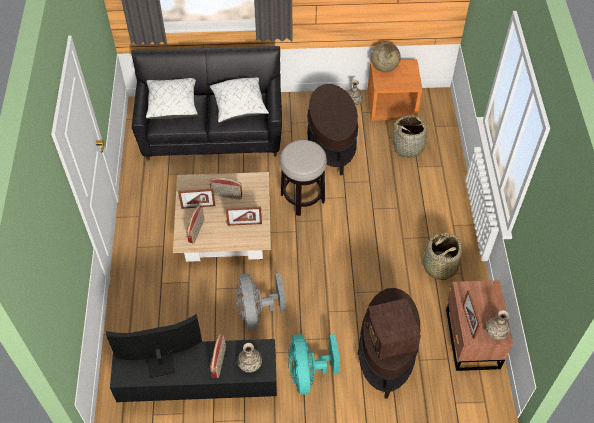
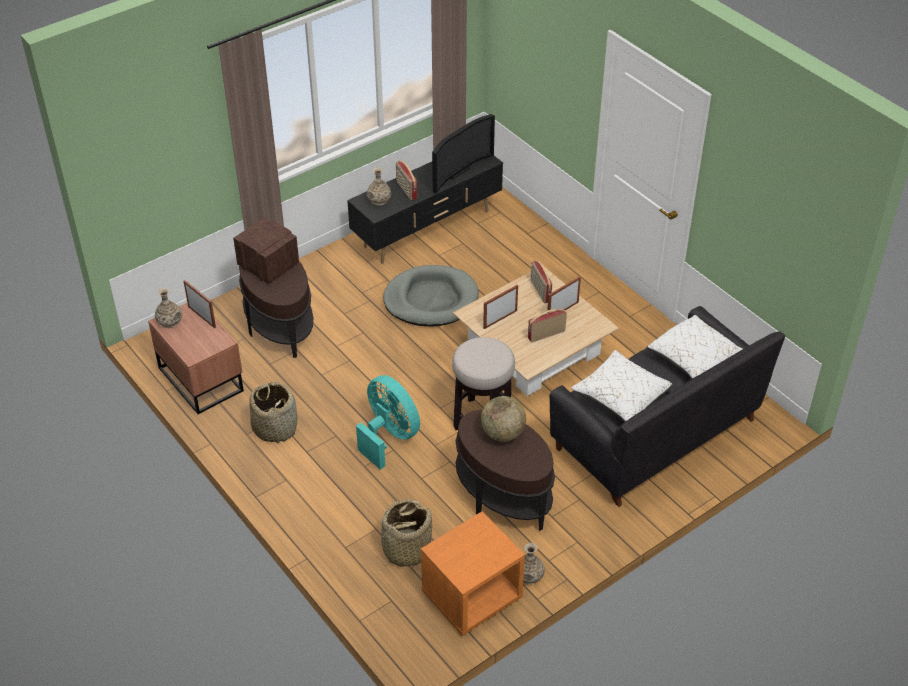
camera: 145 degrees right, 10 degrees down
(256, 312) = (431, 299): grey fan -> grey dog bed
(308, 373) = (342, 281): turquoise fan -> turquoise fan (389, 436)
(384, 67) = (496, 552): globe -> globe (503, 433)

